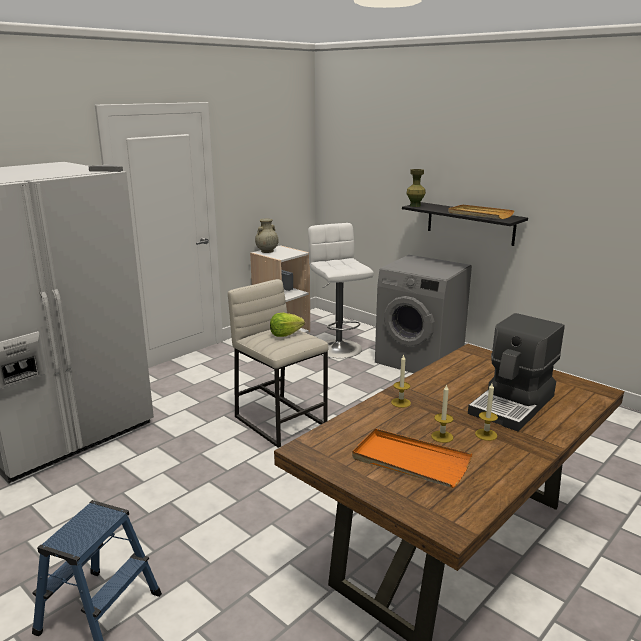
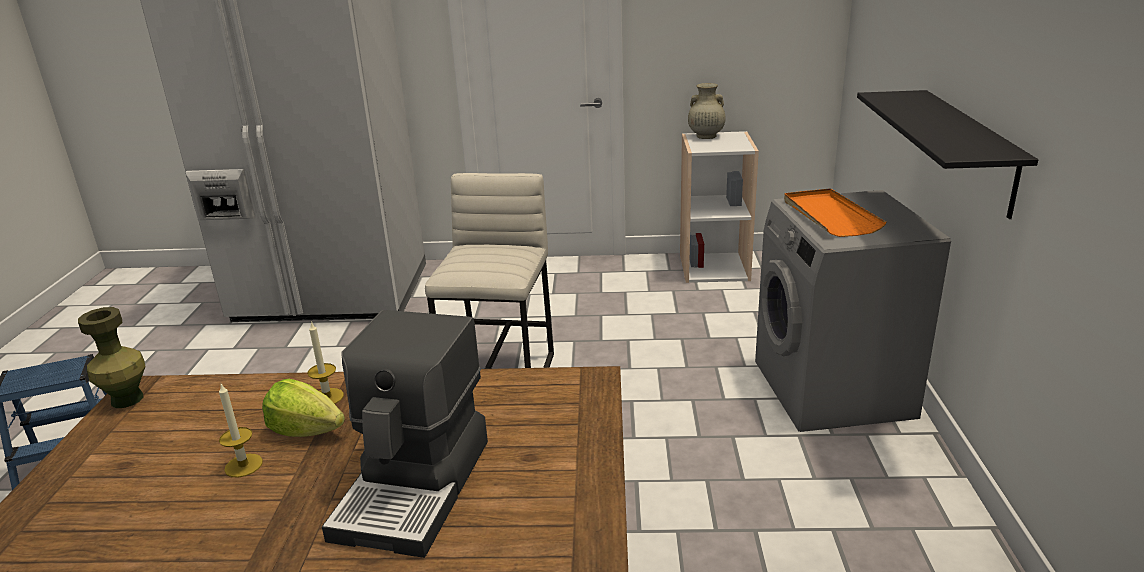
camera: 50 degrees right, 5 degrees up
(285, 334) = (490, 256): lettuce -> lettuce (306, 430)
(339, 348) = (743, 320): white stool -> none
(410, 461) = (149, 469): orange tray -> orange tray (829, 216)
(415, 205) = (884, 95): green vase -> green vase (127, 399)
(479, 214) = (948, 132): beige tray -> none
(486, 434) = (280, 498): candle -> none
(513, 405) = (416, 487): coffee machine -> coffee machine turned 75 degrees counterclockwise

